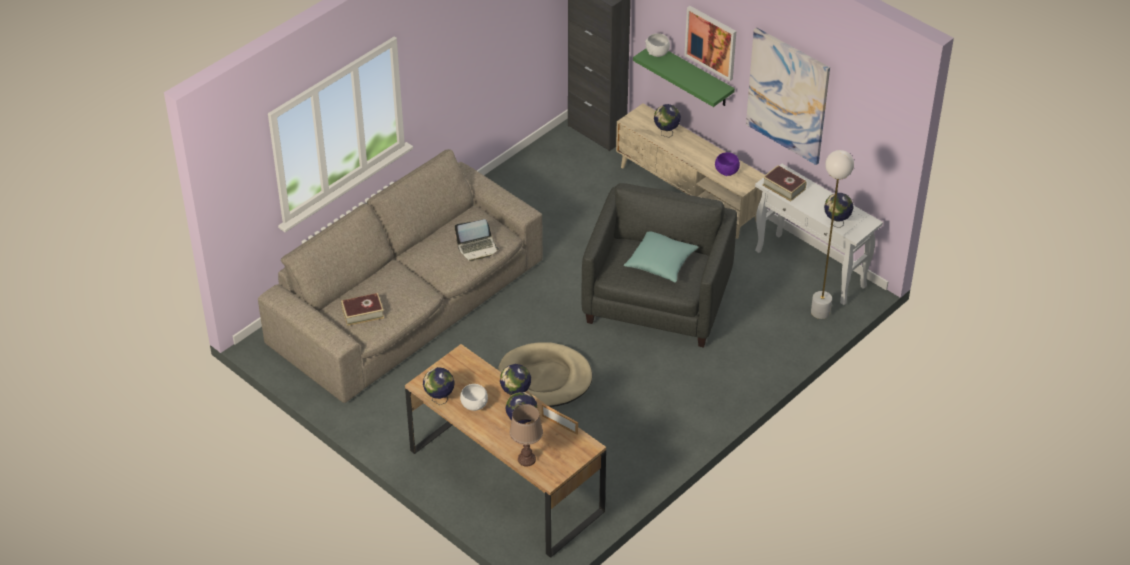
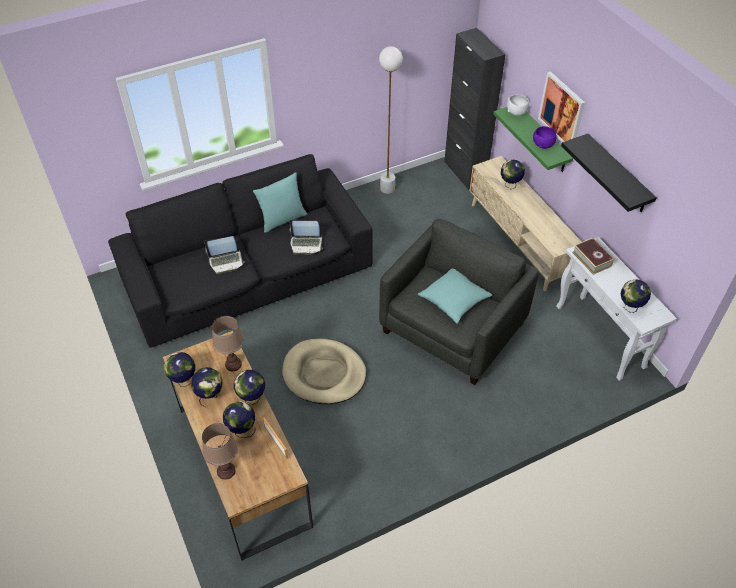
camera: 20 degrees right, 5 degrees up
(362, 313) = (183, 276): book -> none
(400, 287) = (226, 261): none -> laptop
(408, 304) = (248, 275): beige sofa -> black sofa
(436, 230) = (282, 219): none -> turquoise pillow
(474, 405) = (210, 396): white bowl -> globe
(480, 372) = (233, 364): none -> brown table lamp
(727, 171) = (549, 231): purple bowl -> purple bowl (543, 145)
(788, 95) = (617, 175): picture -> black shelf
(820, 312) = (594, 381): white floor lamp -> white floor lamp (387, 188)

